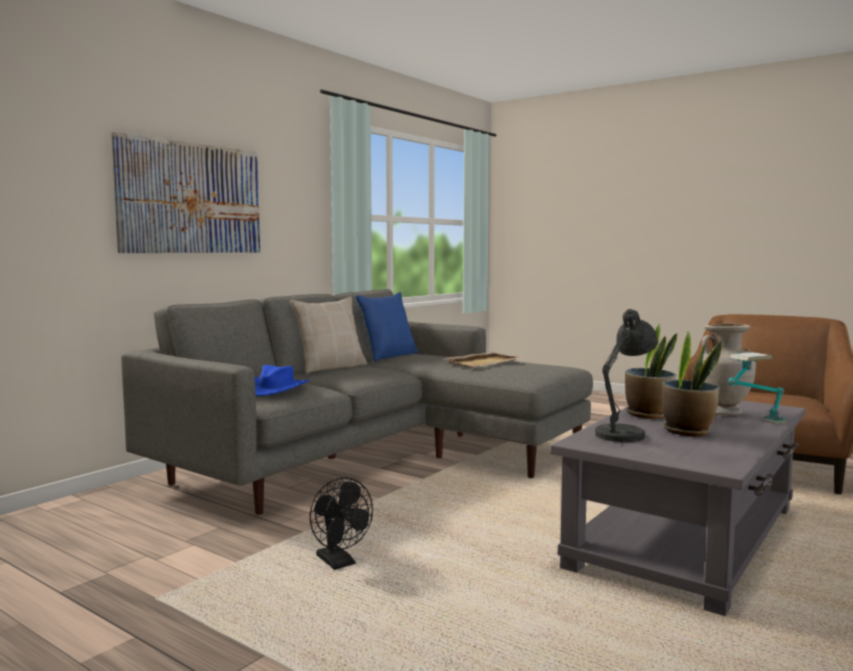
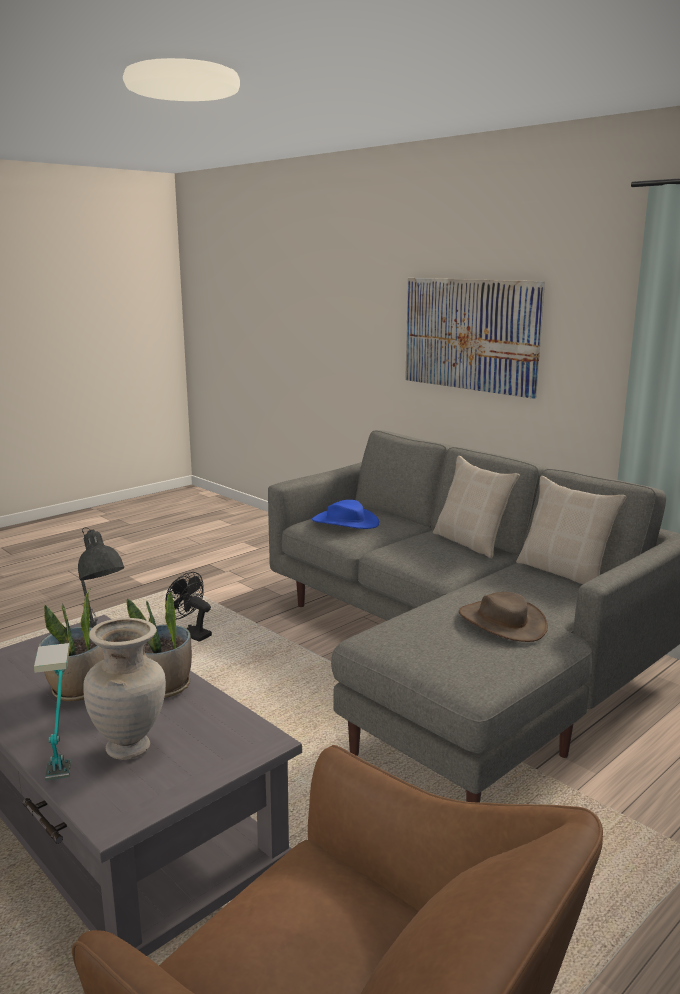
camera: 100 degrees right, 10 degrees up
(339, 563) = (191, 634): black fan -> black fan turned 60 degrees clockwise
(388, 356) = (564, 572): blue pillow -> beige pillow
(484, 362) = (502, 622): beige tray -> brown hat

